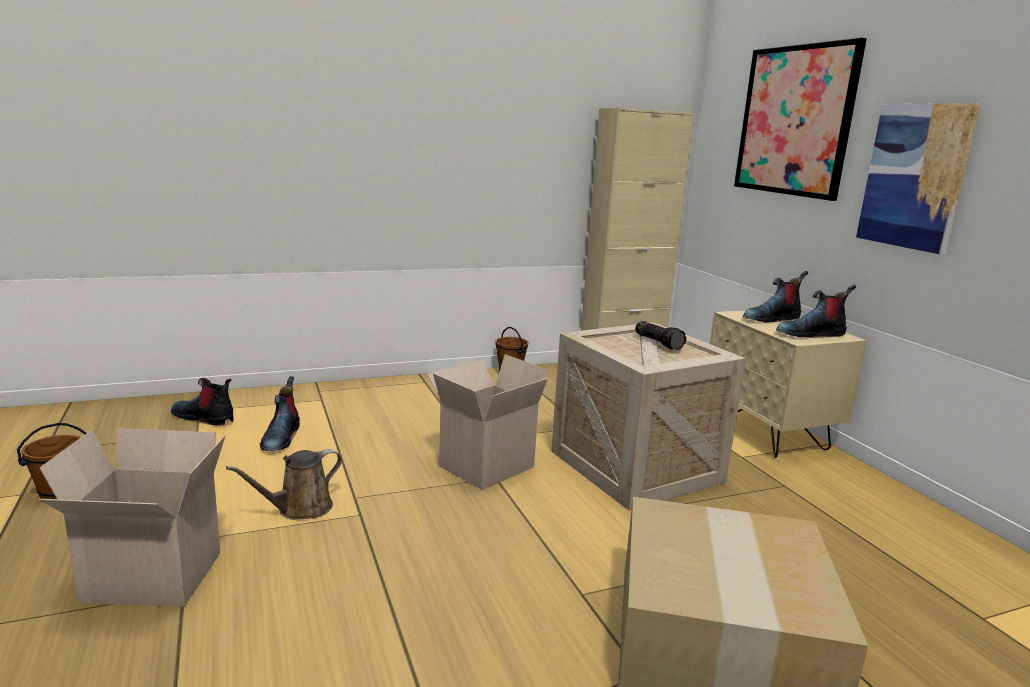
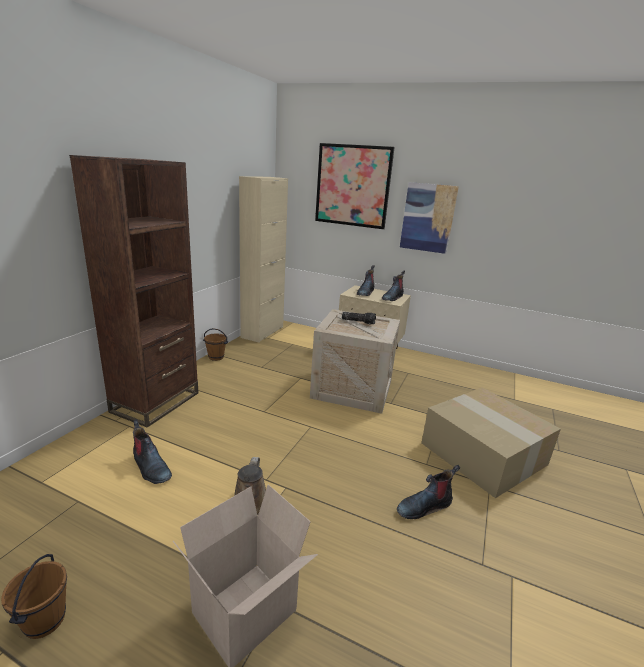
camera: 45 degrees left, 5 degrees up
(205, 418) = (59, 485): boot -> boot (424, 506)
(376, 390) = (156, 402): none -> brown bookcase
(486, 465) = (295, 422): cardboard box -> none

